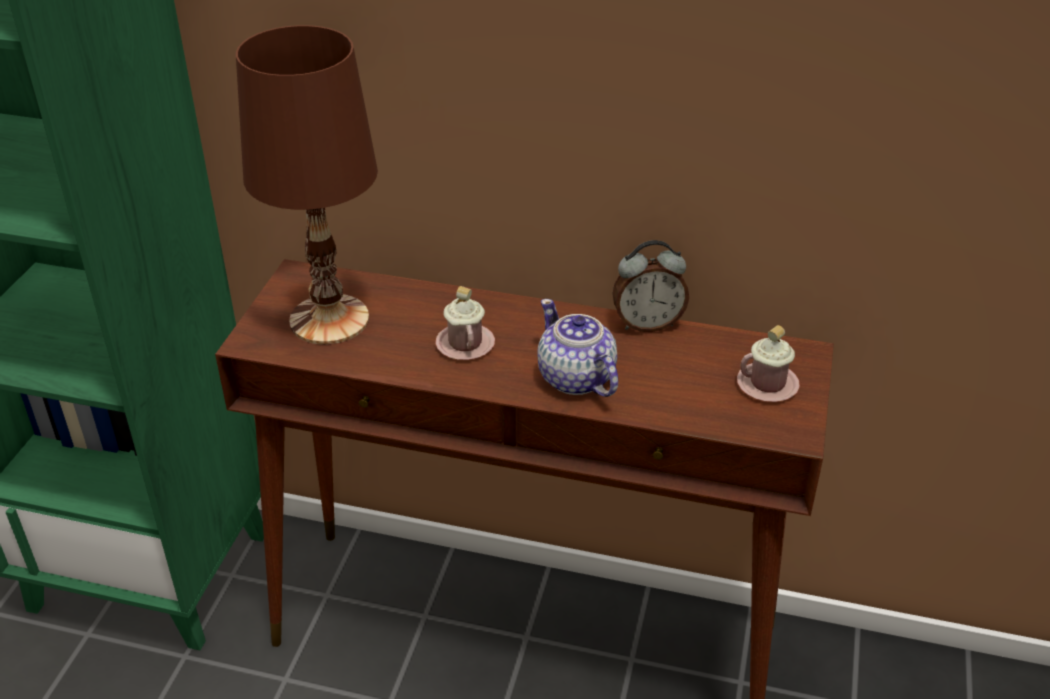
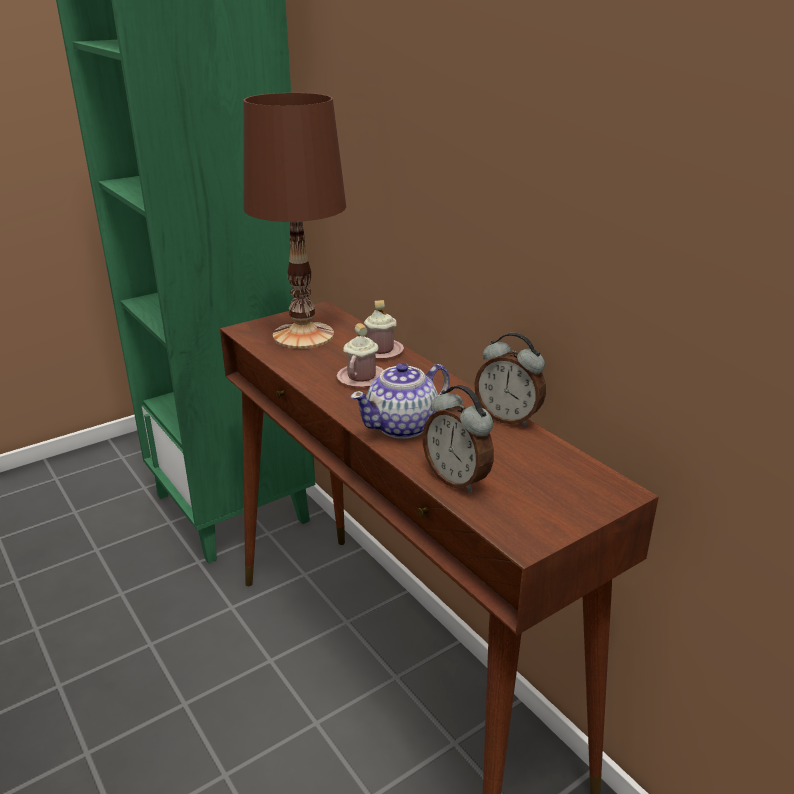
camera: 40 degrees right, 10 degrees down
(576, 379) = (403, 426): teapot -> teapot turned 135 degrees counterclockwise
(686, 408) = (457, 479): none -> alarm clock
(767, 384) = (550, 495): pink mug -> pink mug (380, 351)

